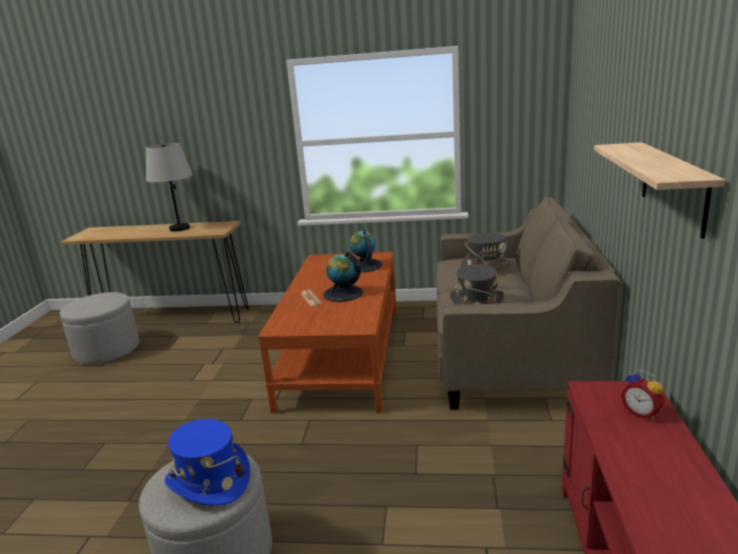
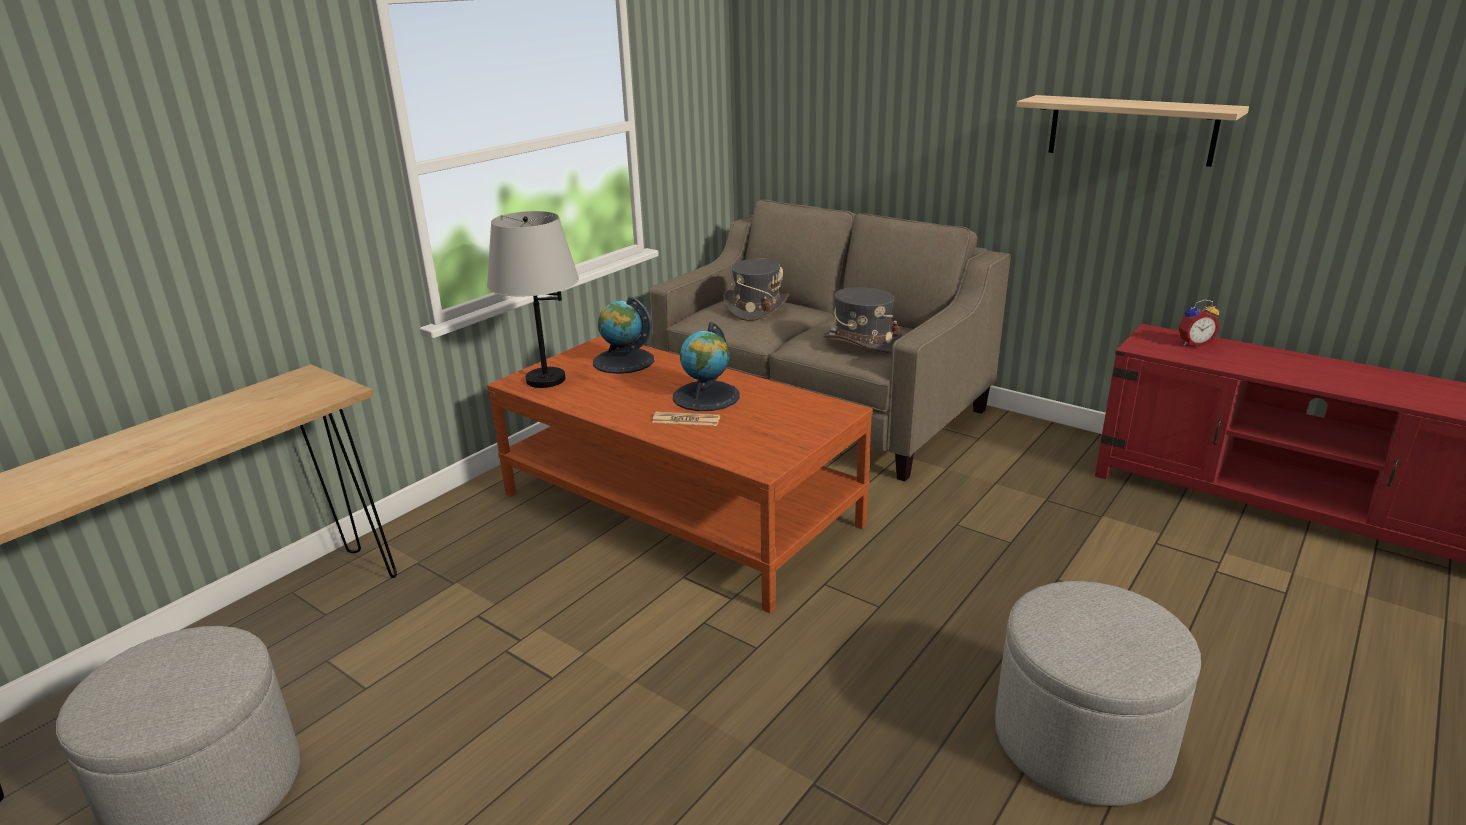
camera: 60 degrees left, 5 degrees up
(179, 228) = (203, 422): grey table lamp -> grey table lamp (545, 380)
(209, 480) = (1107, 620): blue hat -> none

